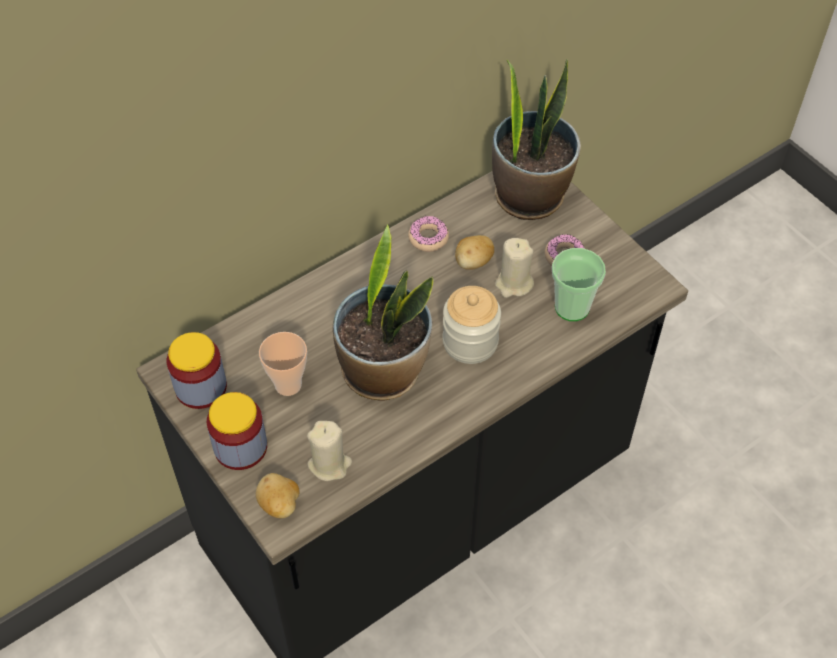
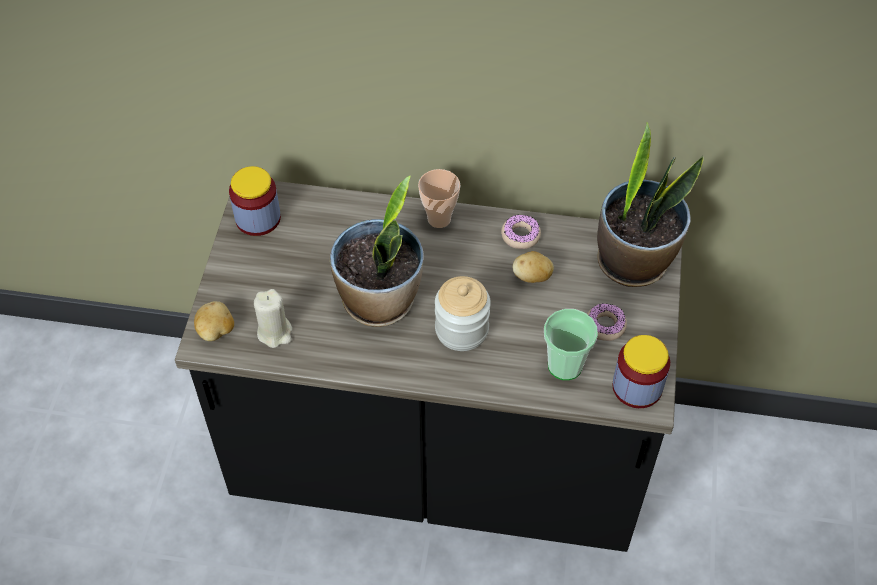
camera: 45 degrees right, 0 degrees up
(240, 447) = (236, 275): jar -> jar (637, 387)
(288, 385) = (310, 260): cup -> cup (439, 219)
(513, 284) = (542, 315): beige candle -> none

